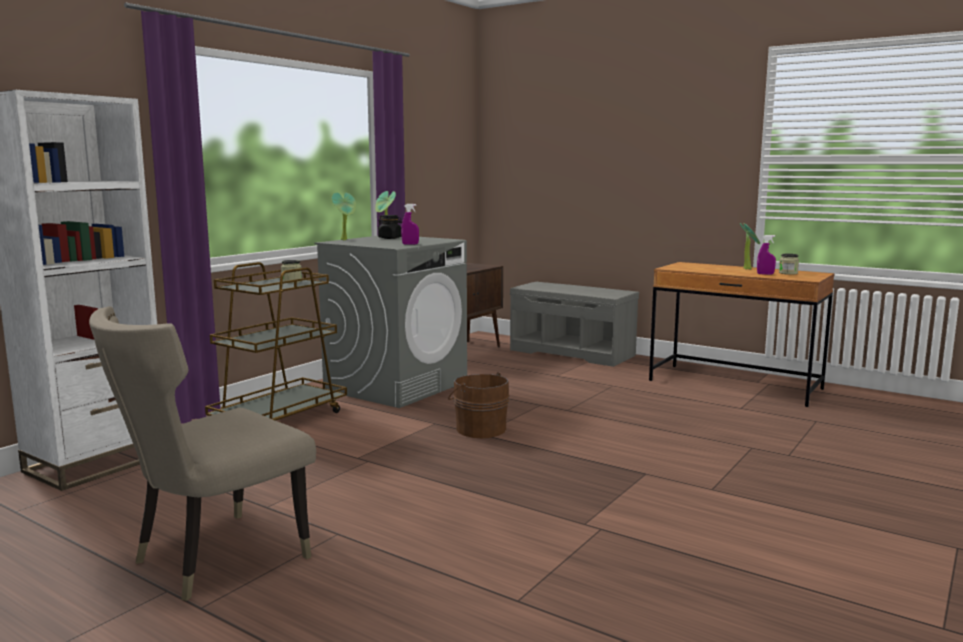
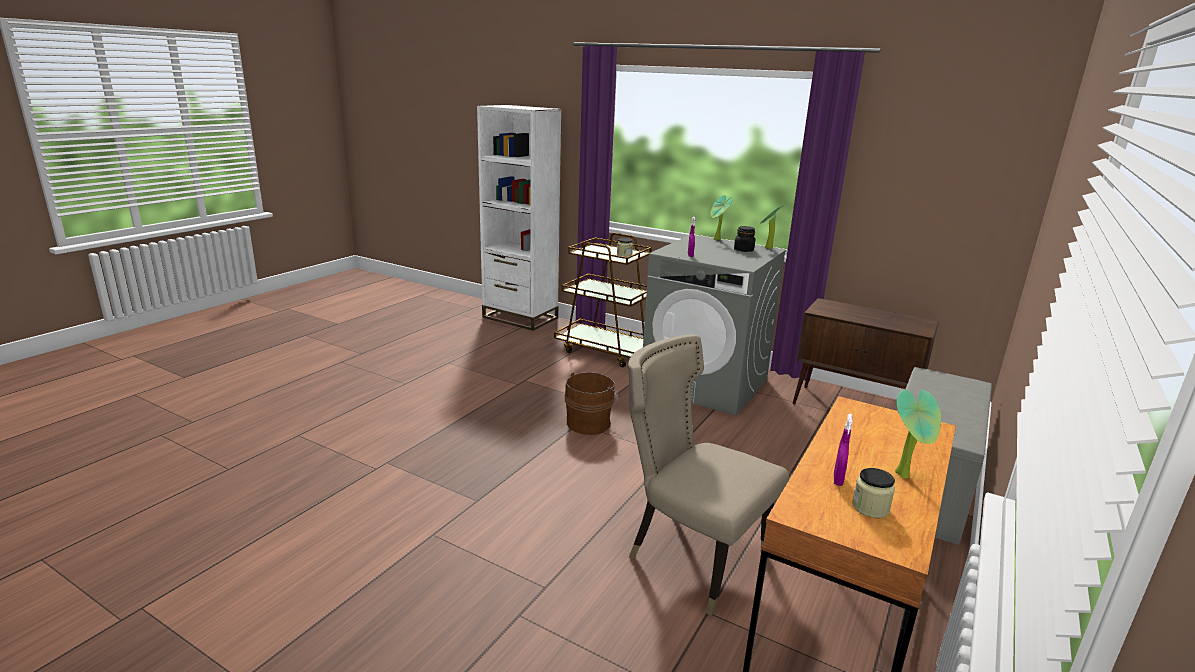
camera: 85 degrees right, 10 degrees up
(213, 559) = (388, 358): beige chair -> beige chair (690, 556)

